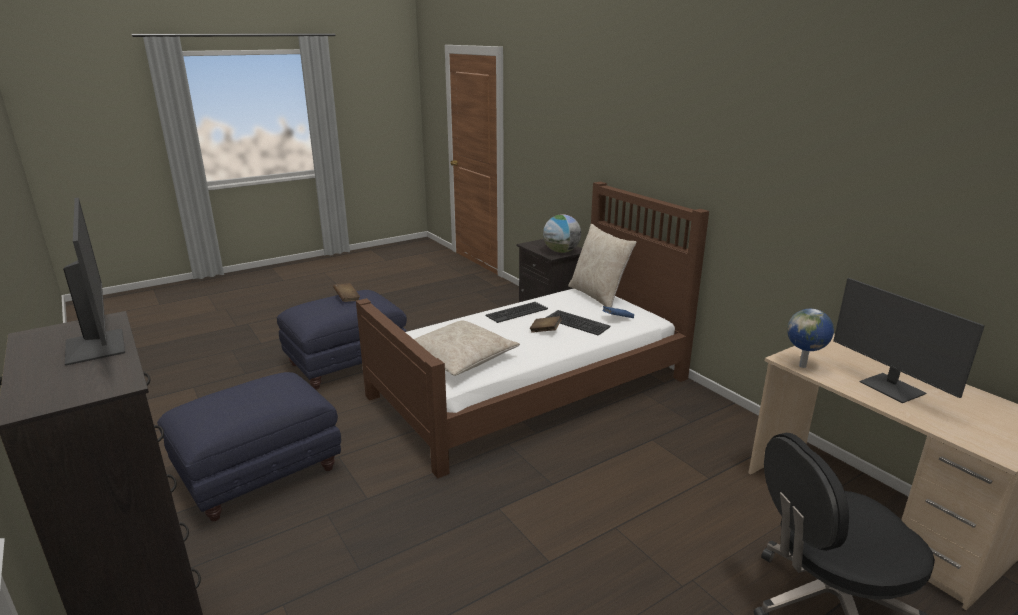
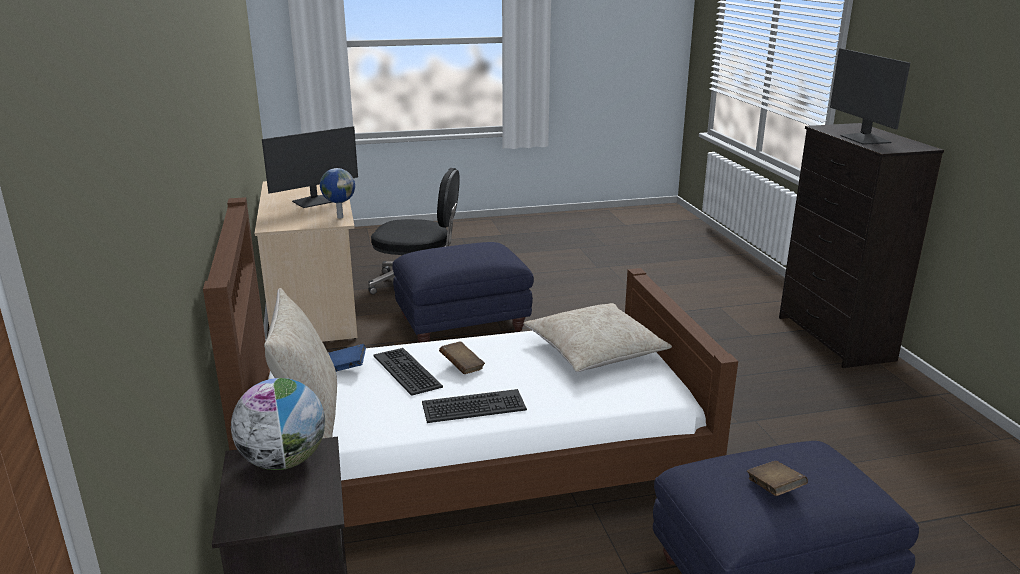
camera: 160 degrees left, 0 degrees up
(258, 475) = (822, 419): blue ottoman -> blue ottoman (463, 324)
(891, 388) = (314, 202): monitor -> monitor turned 60 degrees clockwise

